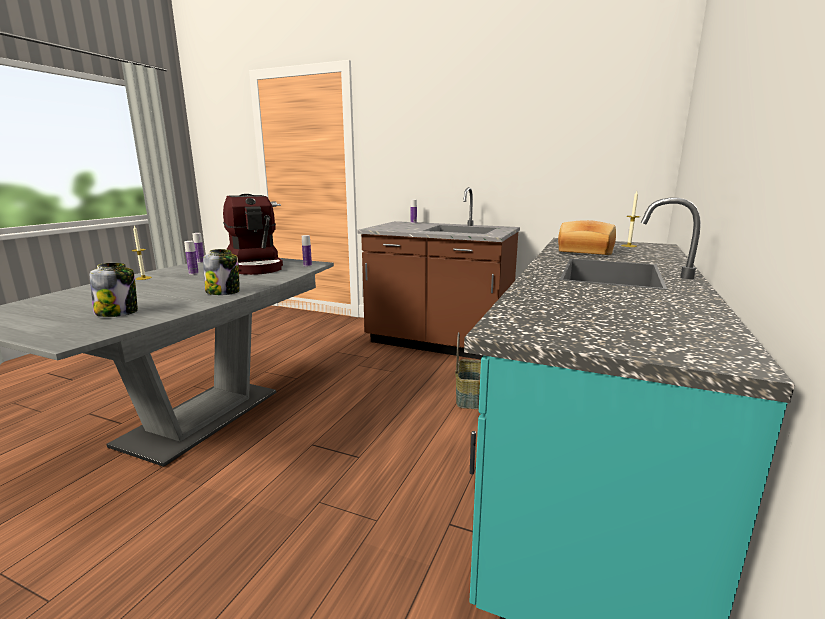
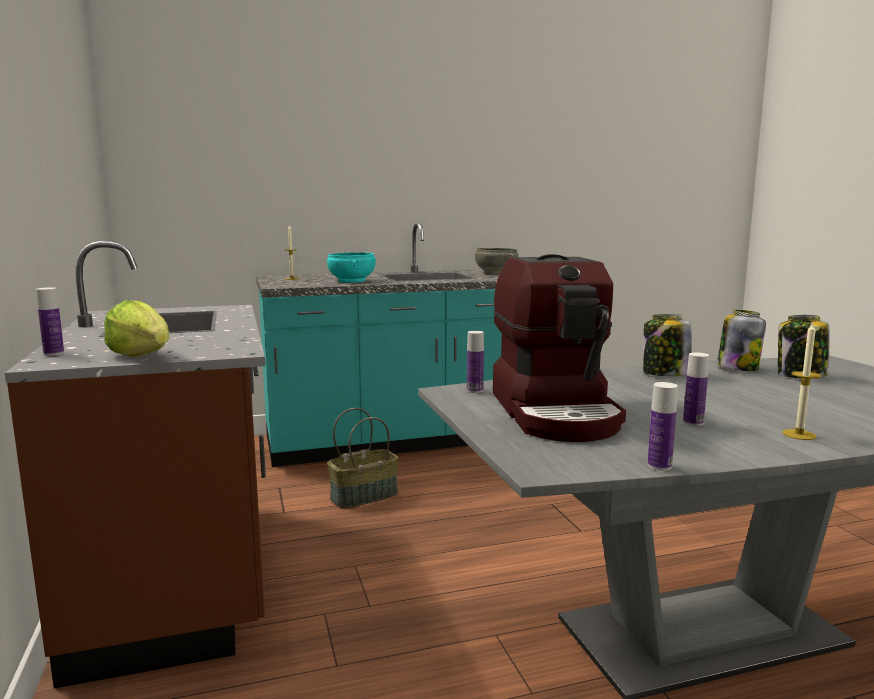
camera: 130 degrees left, 5 degrees down
(170, 309) = (737, 368): none -> jar
(256, 266) = (556, 412): coffee machine -> coffee machine turned 150 degrees clockwise
(389, 225) = (141, 356): none -> lettuce
(584, 252) = (352, 281): bread -> turquoise bowl
(623, 299) = (495, 273): none -> grey bowl

